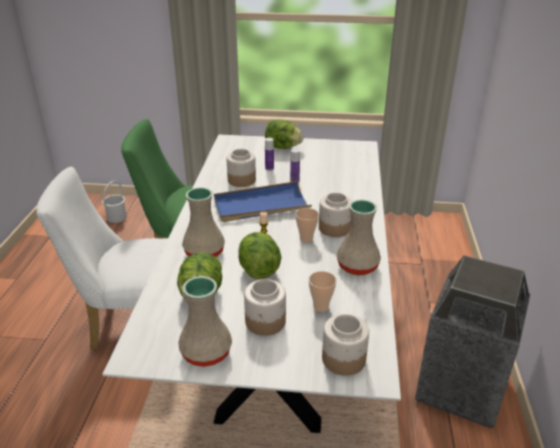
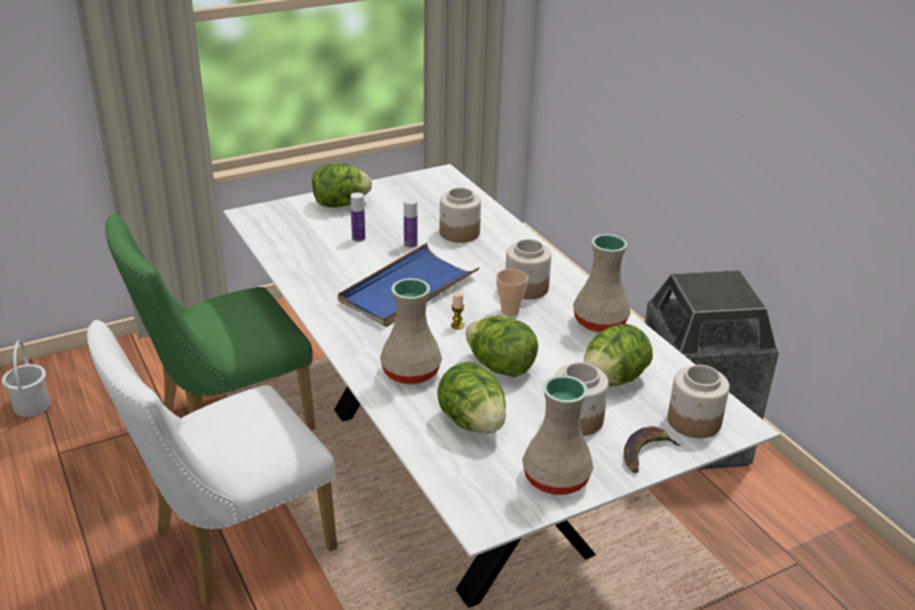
camera: 35 degrees left, 0 degrees up
(241, 180) = (341, 266): jar -> jar (459, 233)
(283, 364) = (645, 452): none -> banana
(321, 306) = (613, 379): cup -> lettuce

